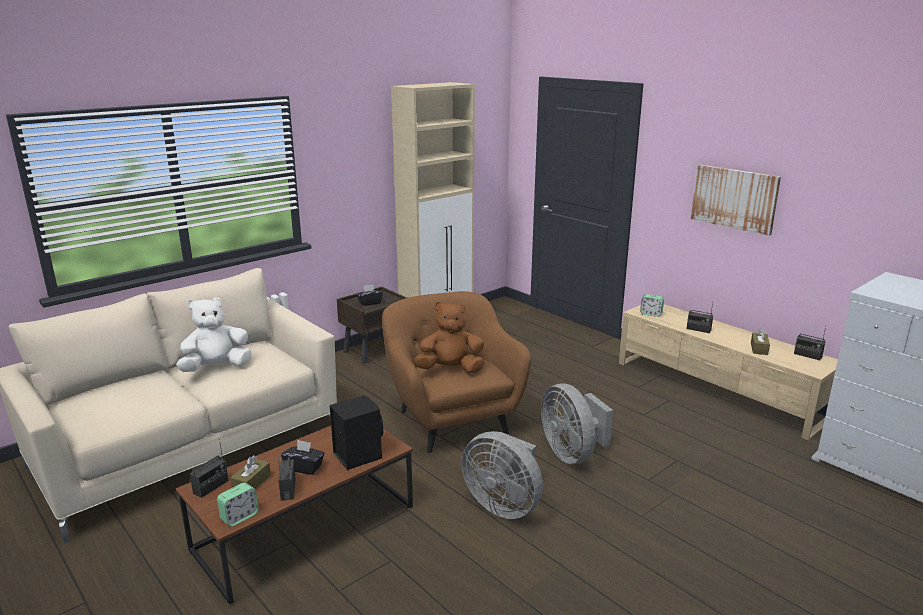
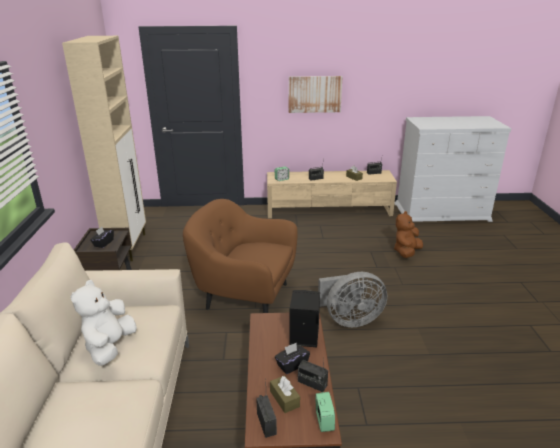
camera: 50 degrees left, 5 degrees up
(450, 369) = (254, 256): brown plush toy -> brown plush toy (406, 252)
(572, 453) = (330, 275): grey fan -> none

